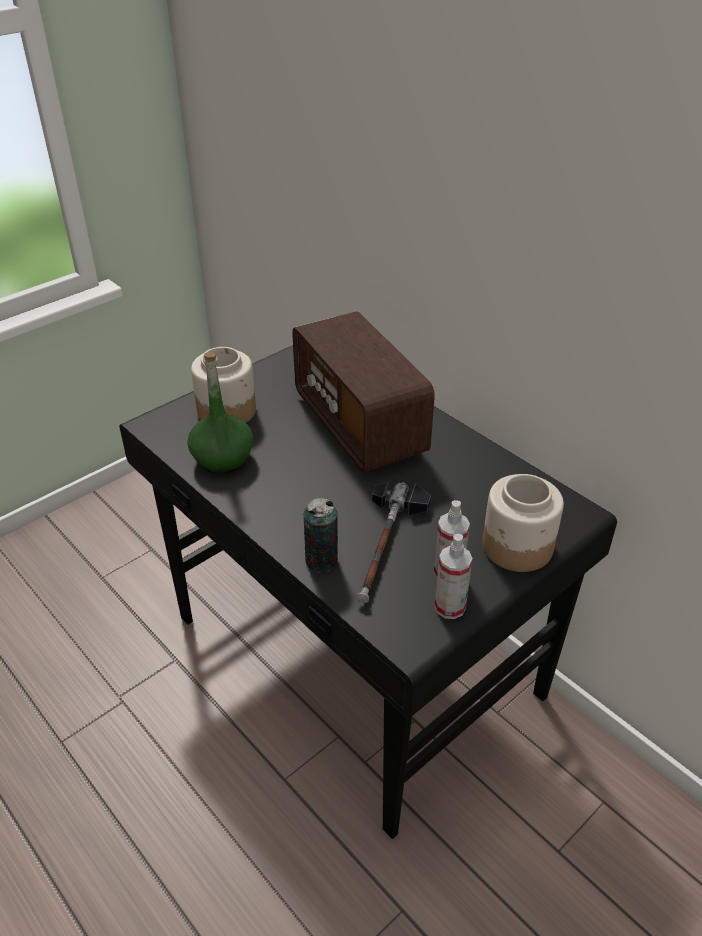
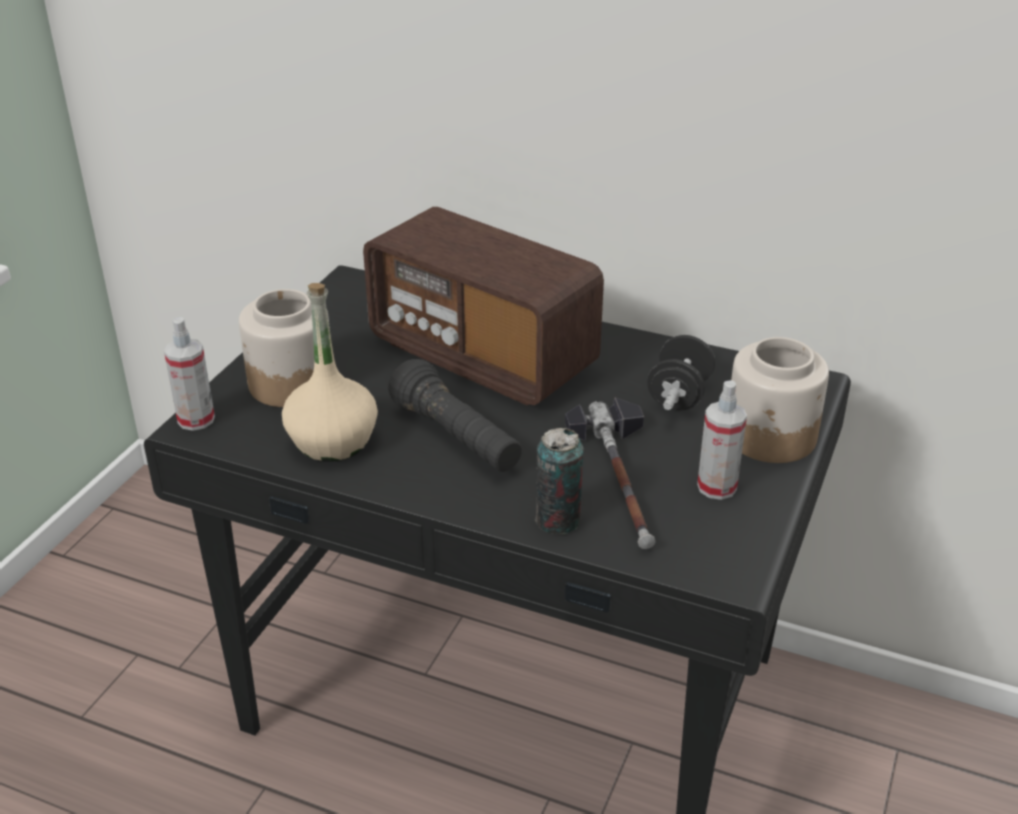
camera: 25 degrees left, 5 degrees down
(223, 458) = (332, 441): green bottle -> beige bottle
(300, 480) = (457, 438): none -> black flashlight
(450, 607) = (747, 522): spray bottle -> spray bottle (196, 419)
(473, 495) = (679, 396): none -> black dumbbell

